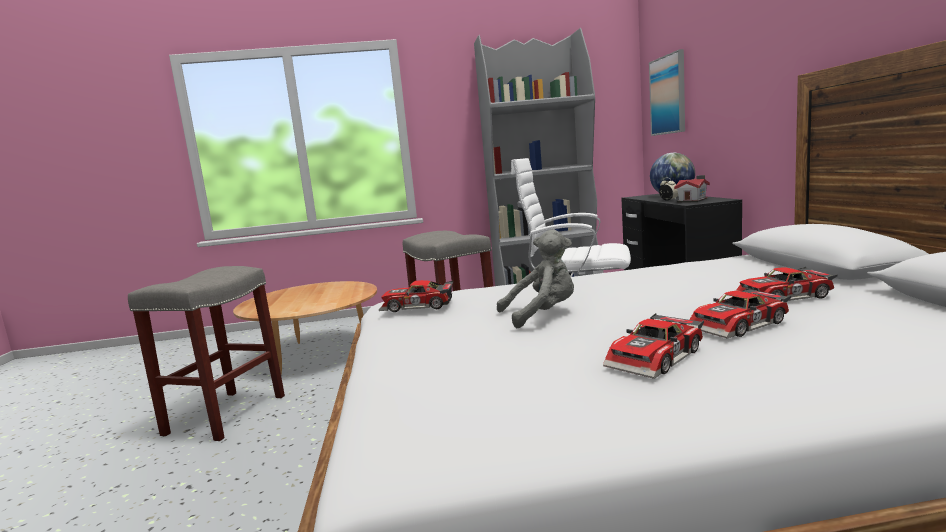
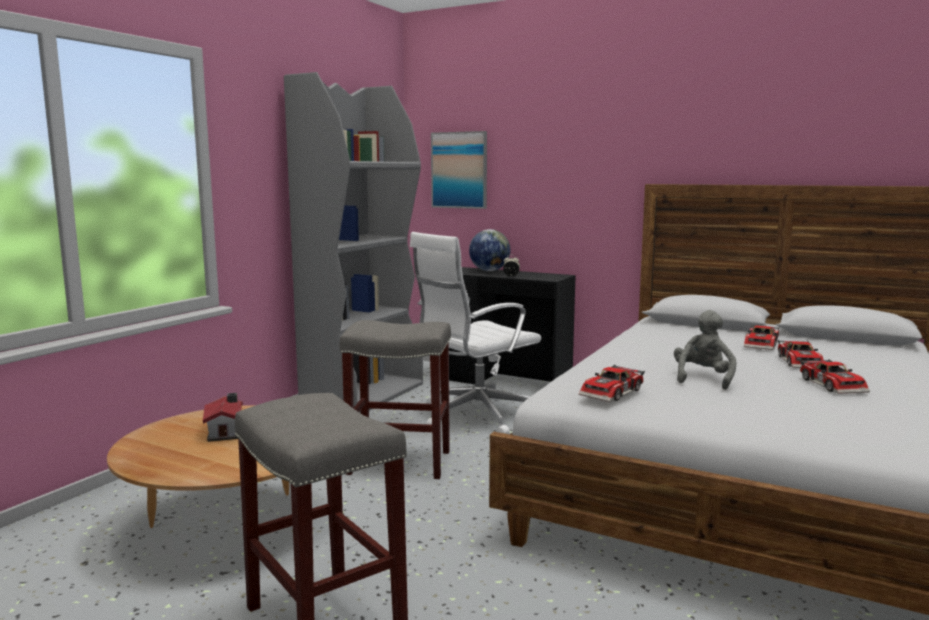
camera: 55 degrees left, 0 degrees up
(693, 200) = (538, 276): toy house -> toy house (226, 432)

